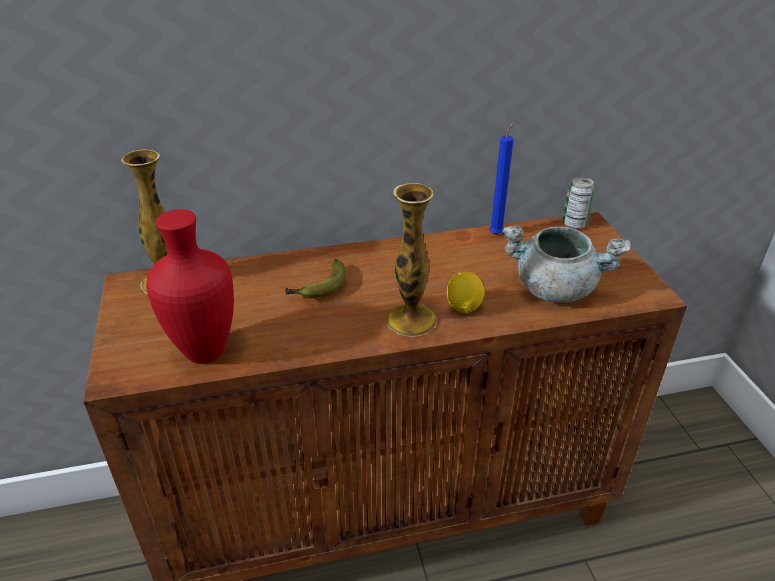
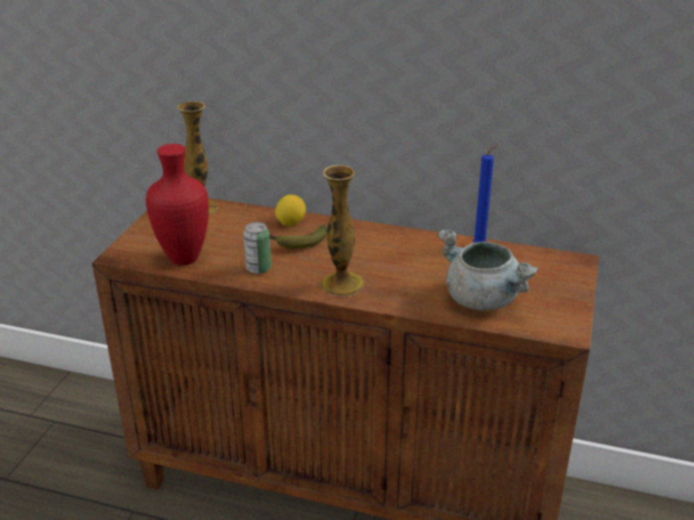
camera: 30 degrees right, 5 degrees down
(464, 307) = (392, 288): lemon -> lemon (290, 223)
(574, 224) = (562, 258): can -> can (258, 268)

